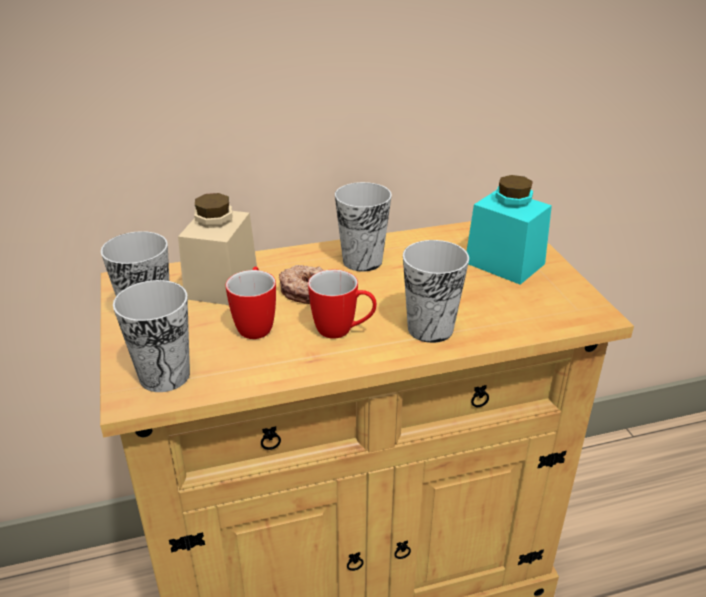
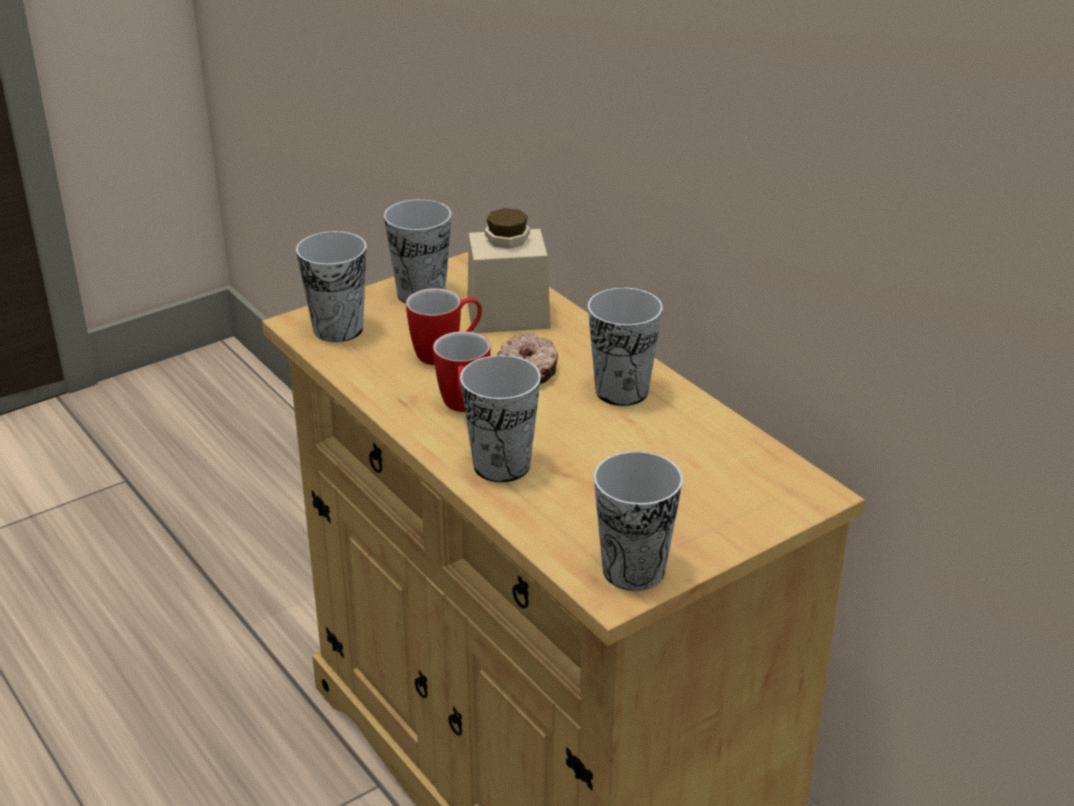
camera: 70 degrees right, 0 degrees up
(504, 263) = (697, 501): turquoise jar -> none
(573, 301) = (633, 570): none -> cup

